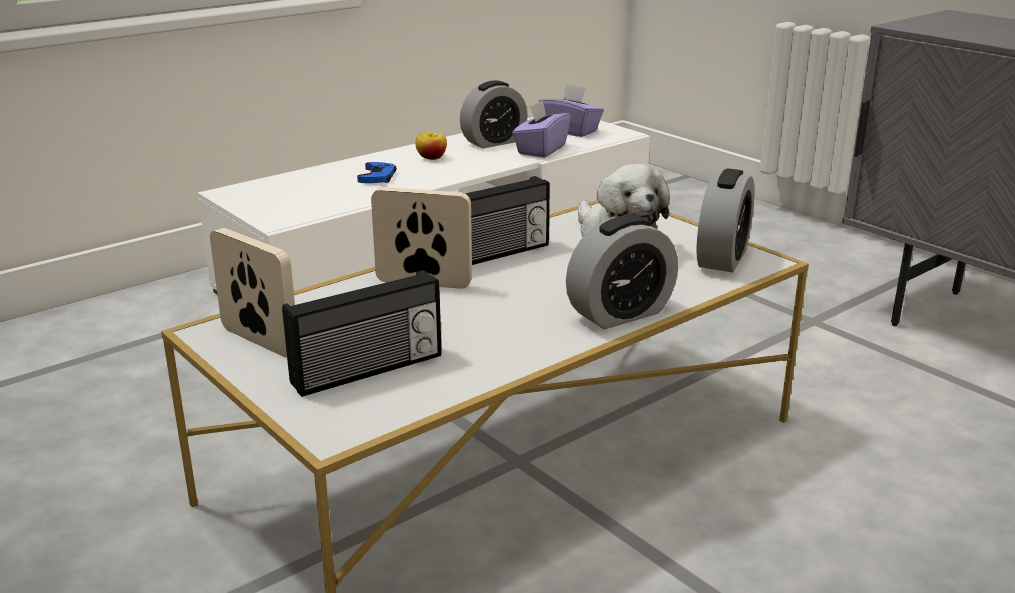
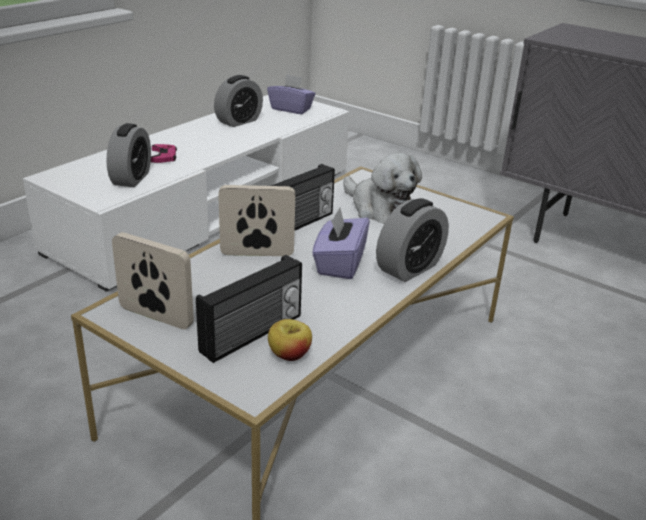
camera: 15 degrees left, 5 degrees up
(377, 177) = (164, 156): blue game controller -> pink game controller
(431, 158) = (198, 137): apple -> apple (289, 354)
(541, 150) = (276, 127): purple tissue box -> purple tissue box (339, 263)
(722, 258) = (456, 216): alarm clock -> alarm clock (131, 178)

